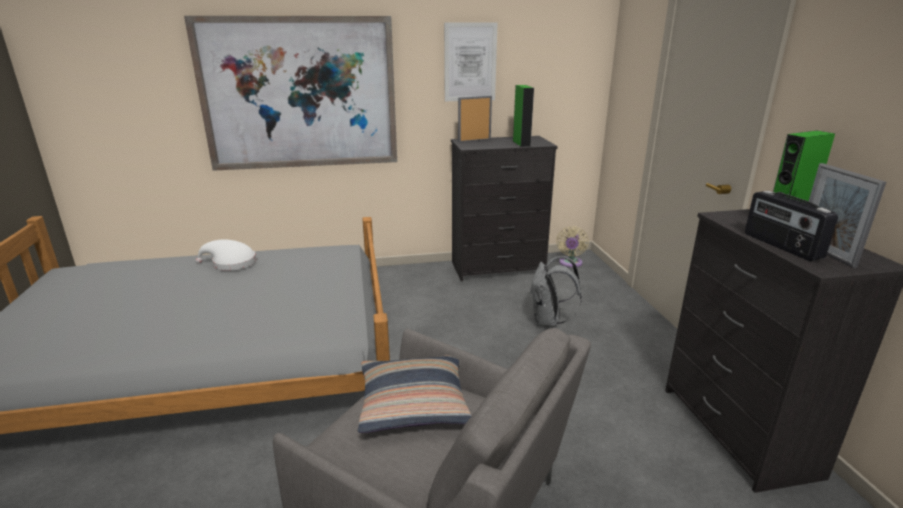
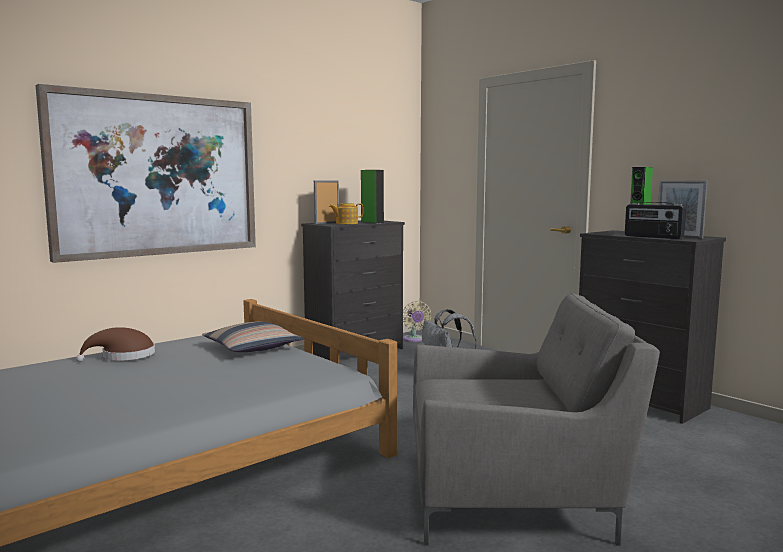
camera: 30 degrees left, 15 degrees down
(231, 263) = (124, 356): white hat -> brown hat
(413, 403) = (472, 388): pillow -> pillow (252, 348)
(470, 62) = (314, 150): picture -> none
(489, 144) = (346, 223): none -> teapot

